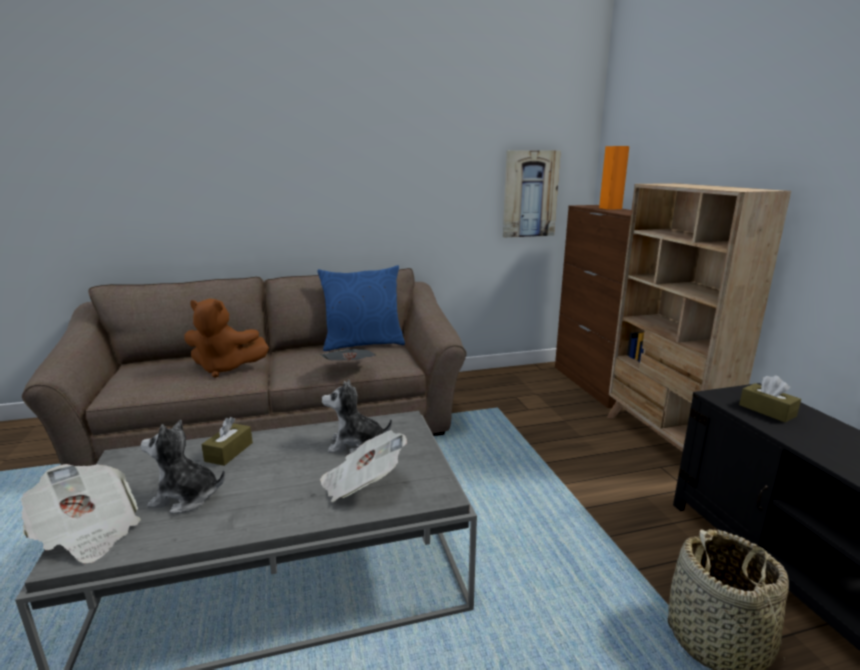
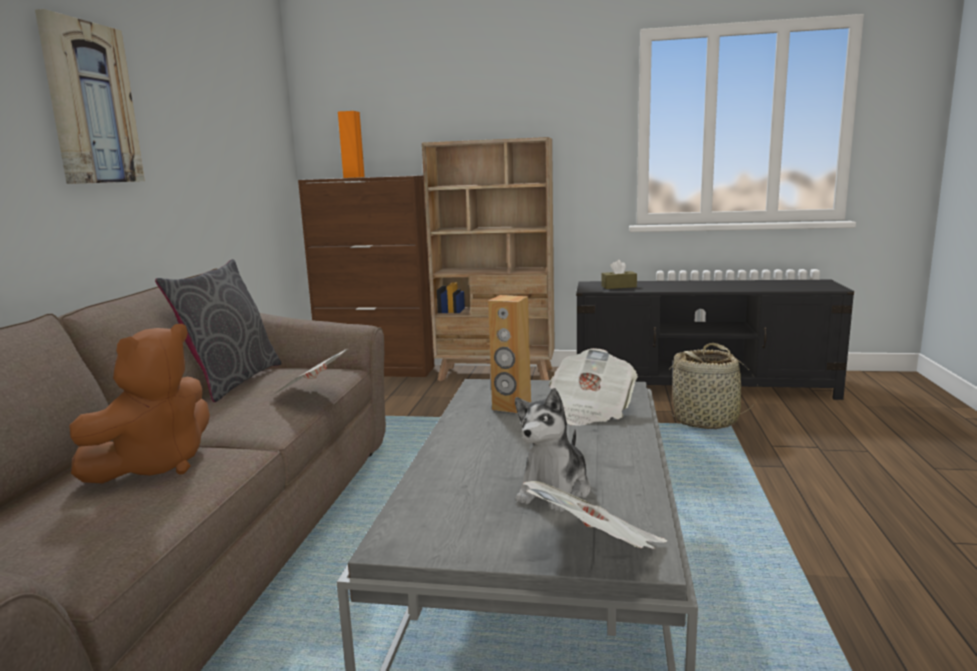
camera: 65 degrees left, 5 degrees down
(229, 452) = (461, 467): brown tissue box -> none
(355, 445) = (511, 407): plush toy -> brown speaker
(363, 343) = (232, 381): blue pillow -> grey pillow
(530, 194) = (259, 168): picture -> picture (91, 104)

